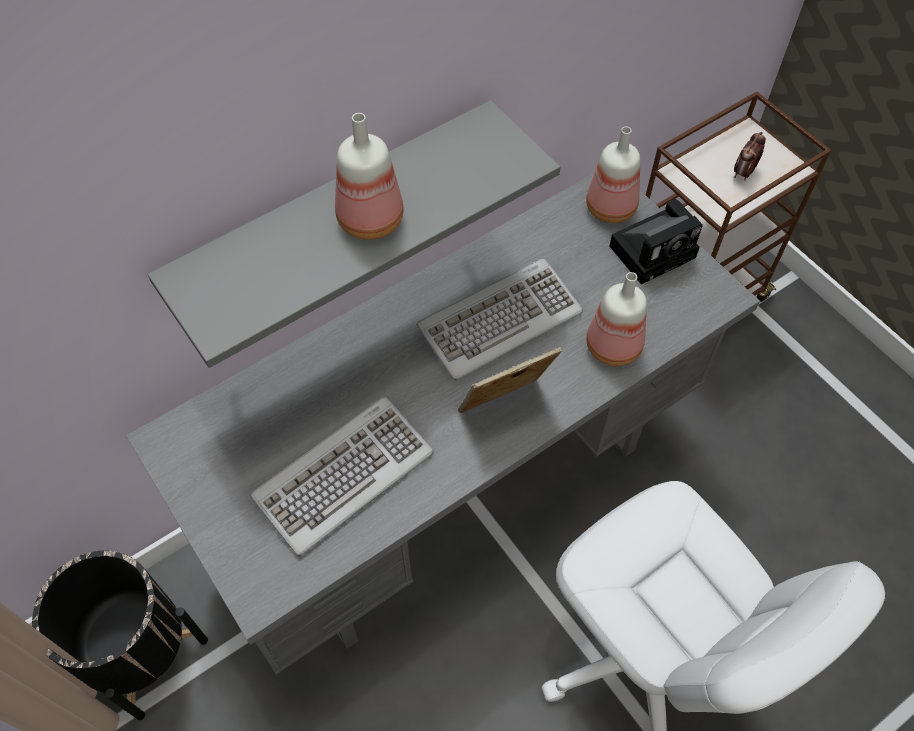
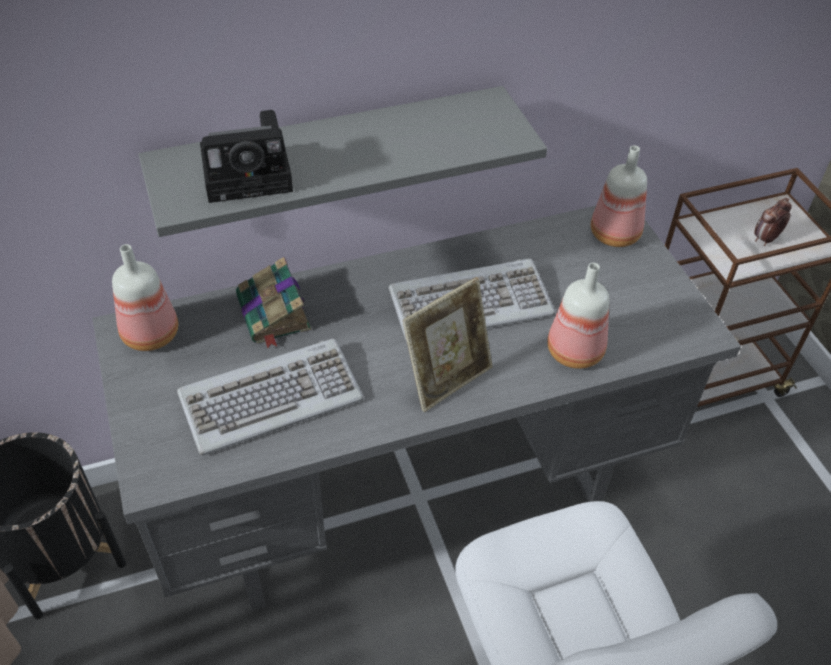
camera: 15 degrees right, 10 degrees down
(311, 382) = (274, 314): none -> book
(368, 219) = (350, 152): bottle -> bottle (149, 333)
(504, 407) = (447, 378): picture frame -> picture frame turned 150 degrees clockwise
(654, 250) = (646, 278): camera -> camera (251, 174)

